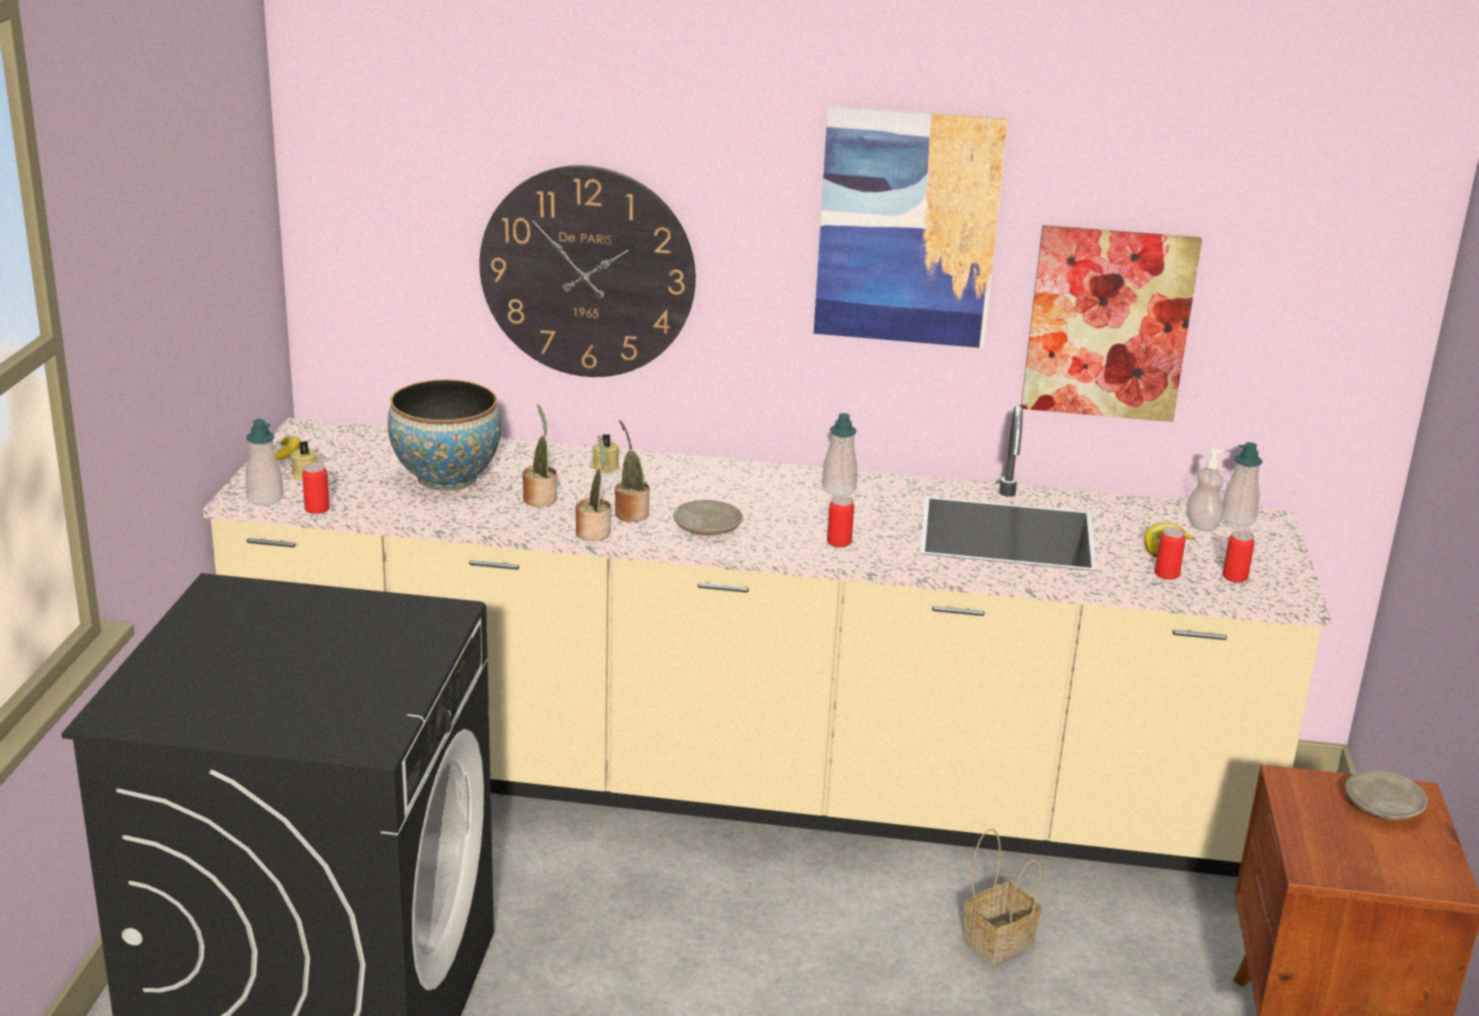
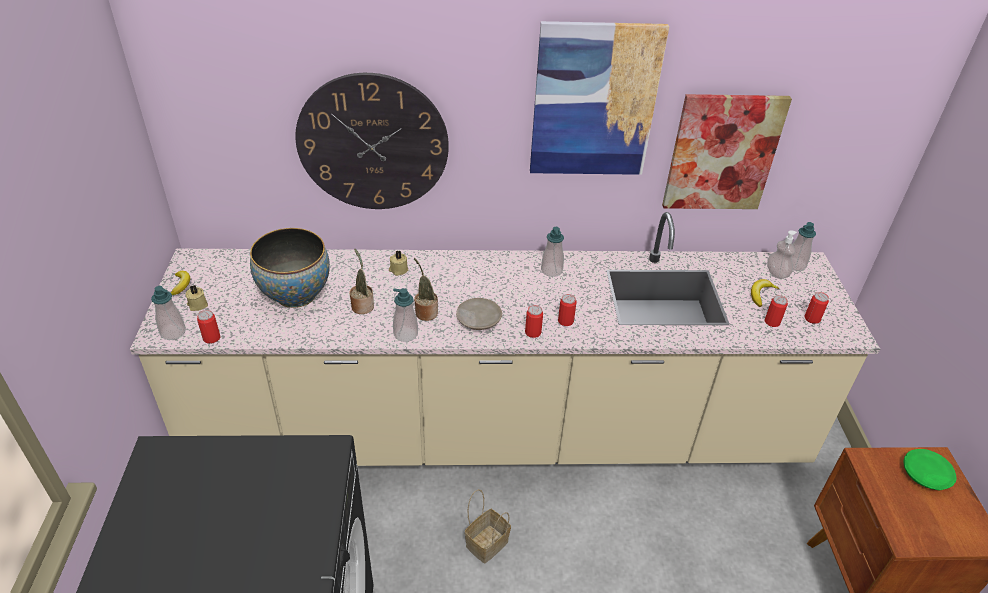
camera: 10 degrees left, 15 degrees up
(594, 532) = (405, 334): potted plant -> soap dispenser
(784, 548) = (533, 332): none -> can
(998, 940) = (671, 534): basket -> basket (487, 542)
(1382, 807) = (925, 475): beige plate -> green plate

